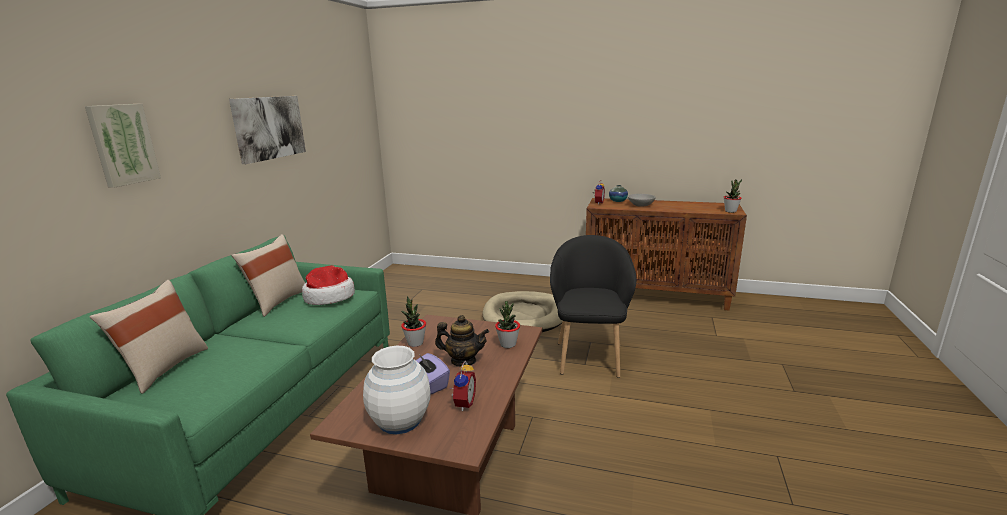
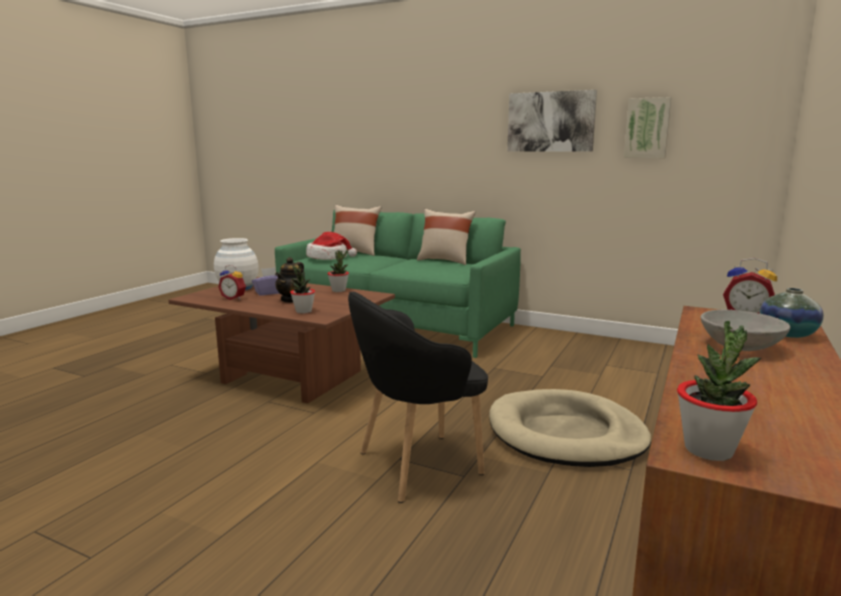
camera: 100 degrees right, 5 degrees down
(122, 144) = (420, 123): picture -> picture (647, 128)
(329, 297) = (446, 269): hat -> hat (328, 258)
(589, 357) = (416, 465): black armchair -> black armchair turned 135 degrees clockwise

